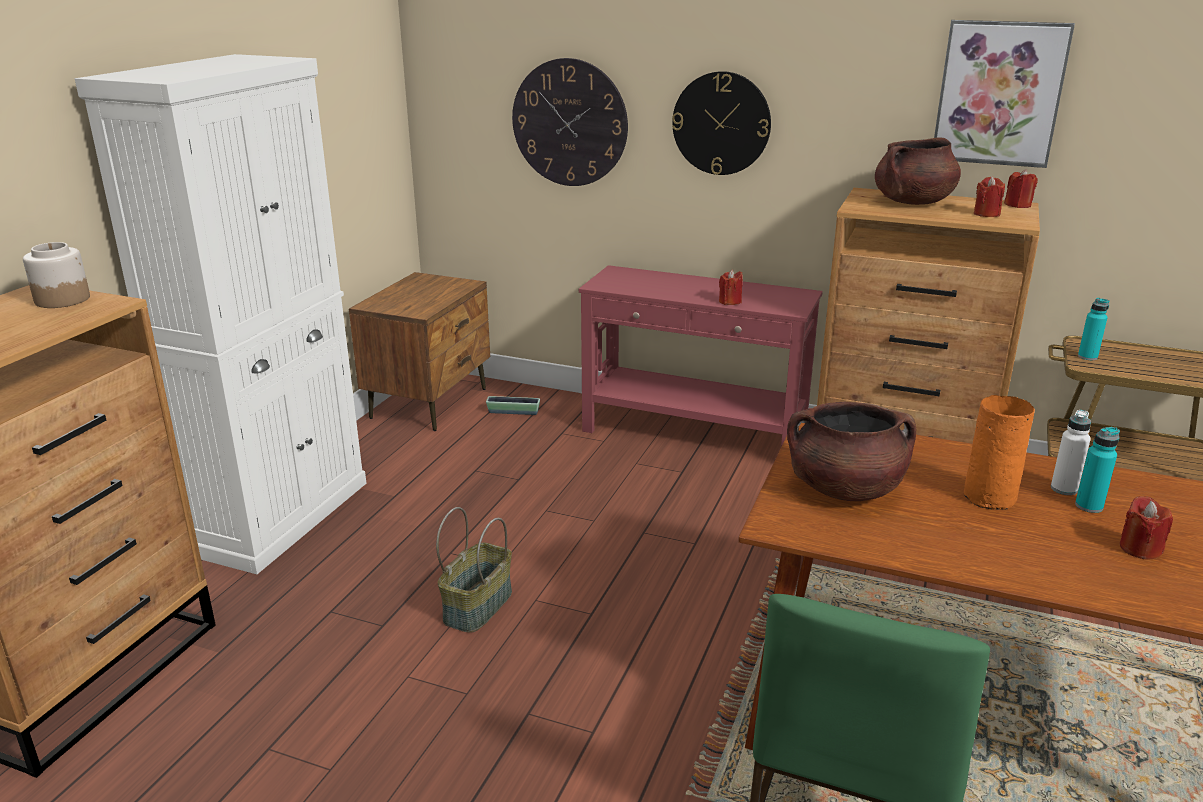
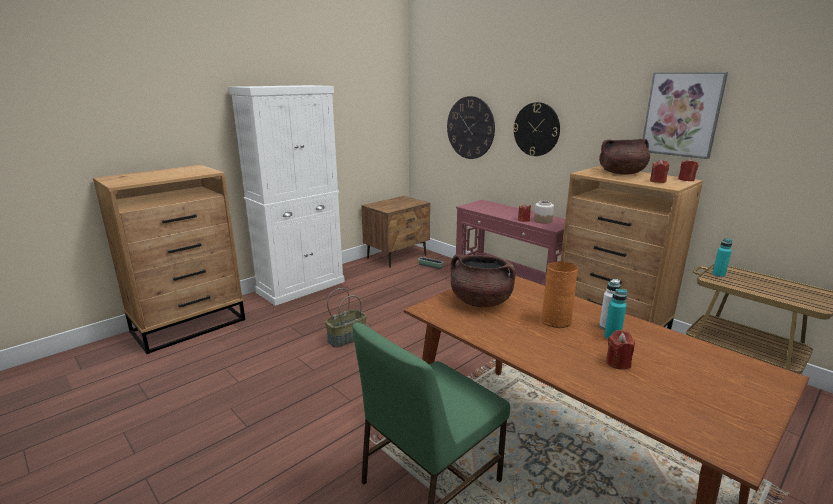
camera: 25 degrees right, 5 degrees down
(62, 299) = (198, 169): jar -> jar (543, 221)

